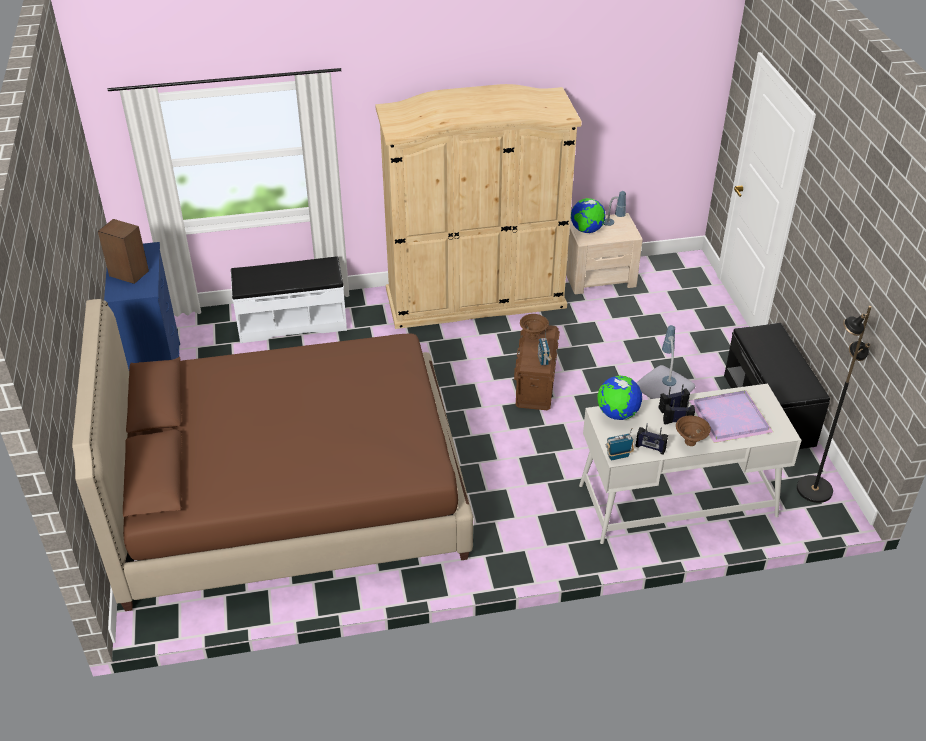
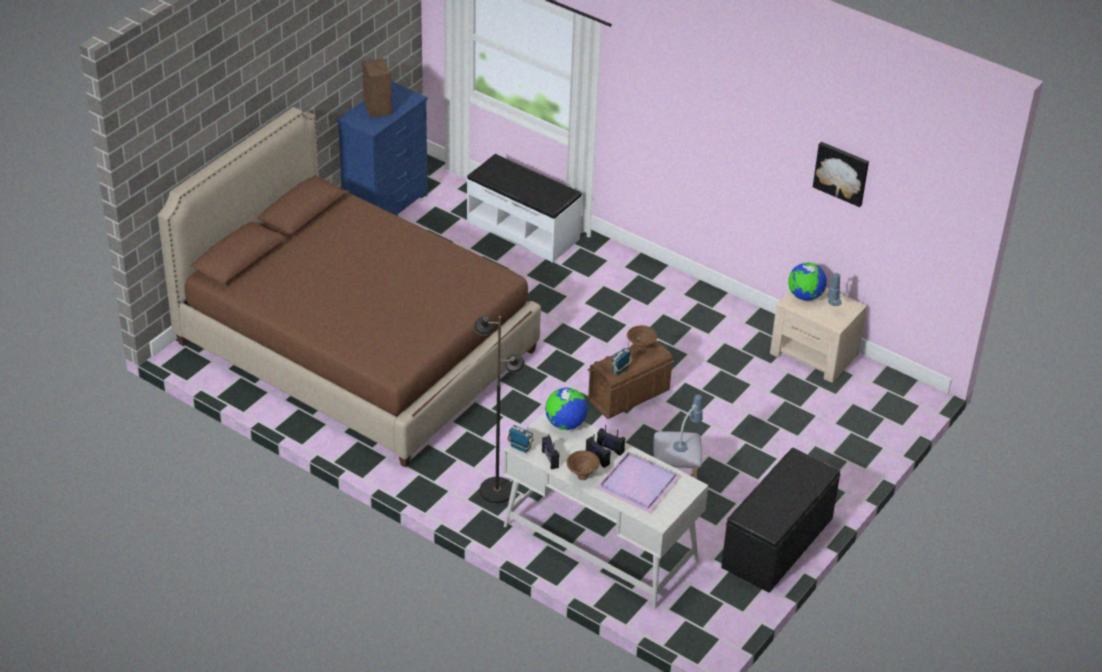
camera: 45 degrees right, 0 degrees up
(475, 298) = (684, 303): beige wardrobe -> none
(595, 103) = (841, 173): none -> picture
(813, 489) = (713, 614): black floor lamp -> black floor lamp (496, 490)

